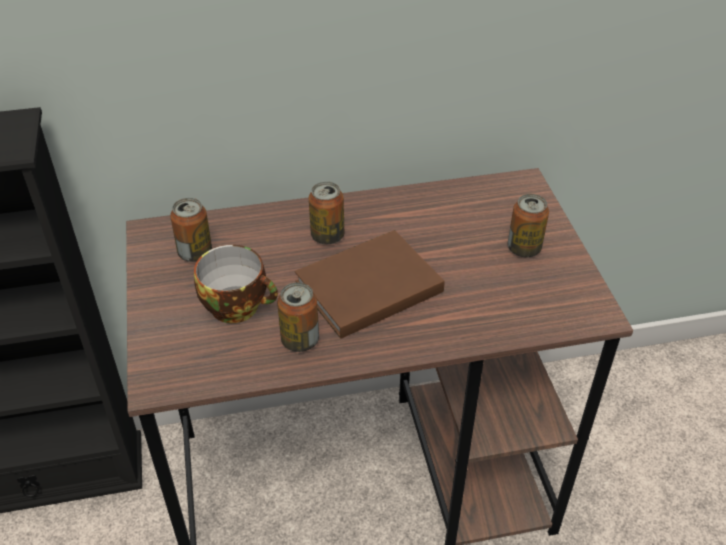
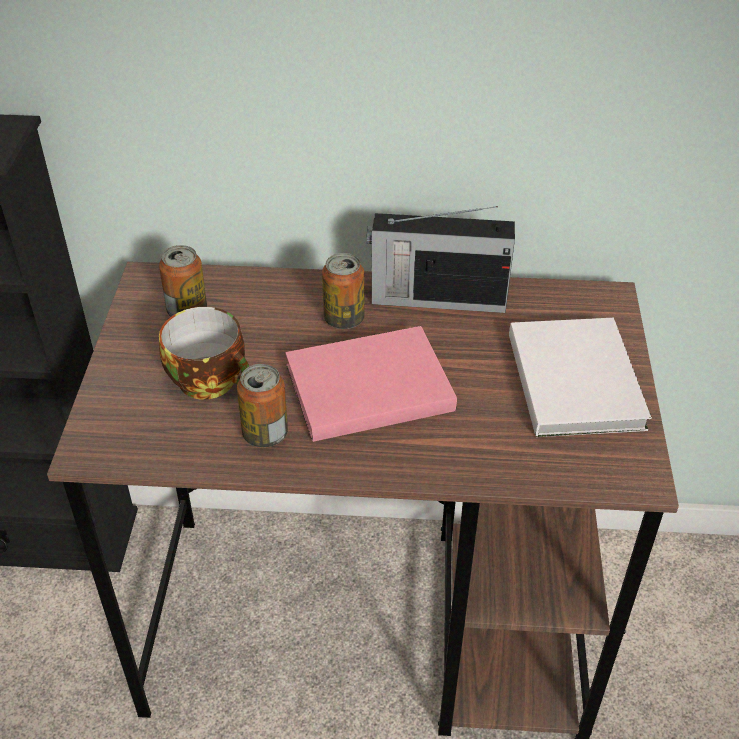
camera: 15 degrees right, 0 degrees up
(365, 287) = (364, 387): brown book -> pink book
(394, 207) = (436, 298): none -> radio
(524, 248) = (576, 378): can -> white book

